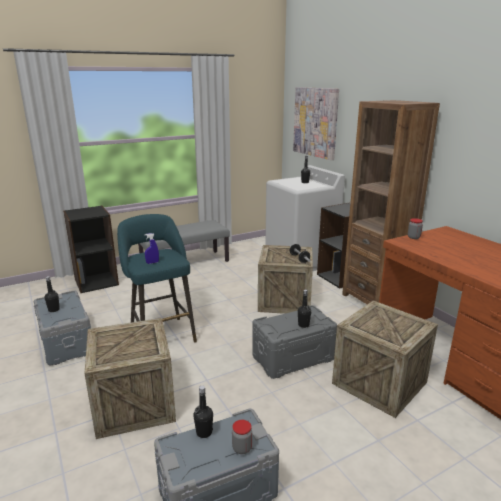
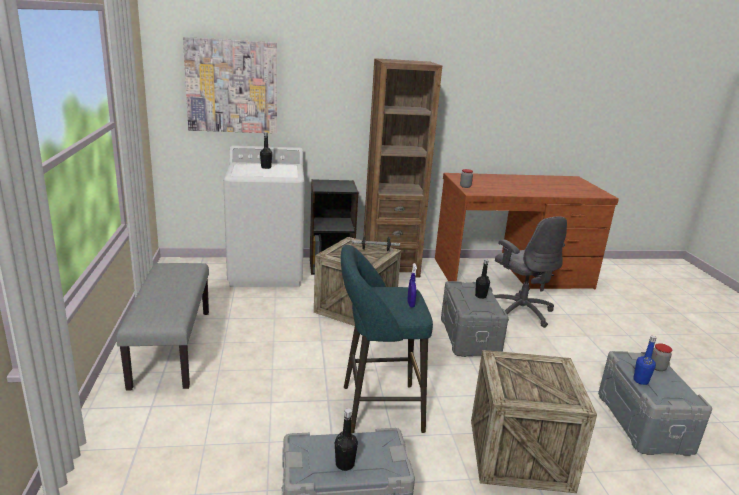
camera: 70 degrees left, 0 degrees up
(96, 282) = (132, 453): black bookcase -> none
(204, 432) = (640, 381): black bottle -> blue bottle
(379, 383) = (520, 311): crate -> grey office chair

